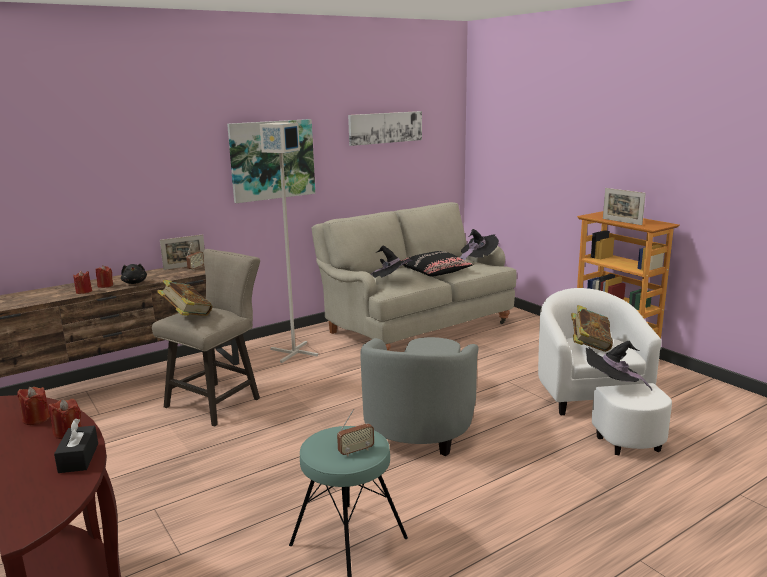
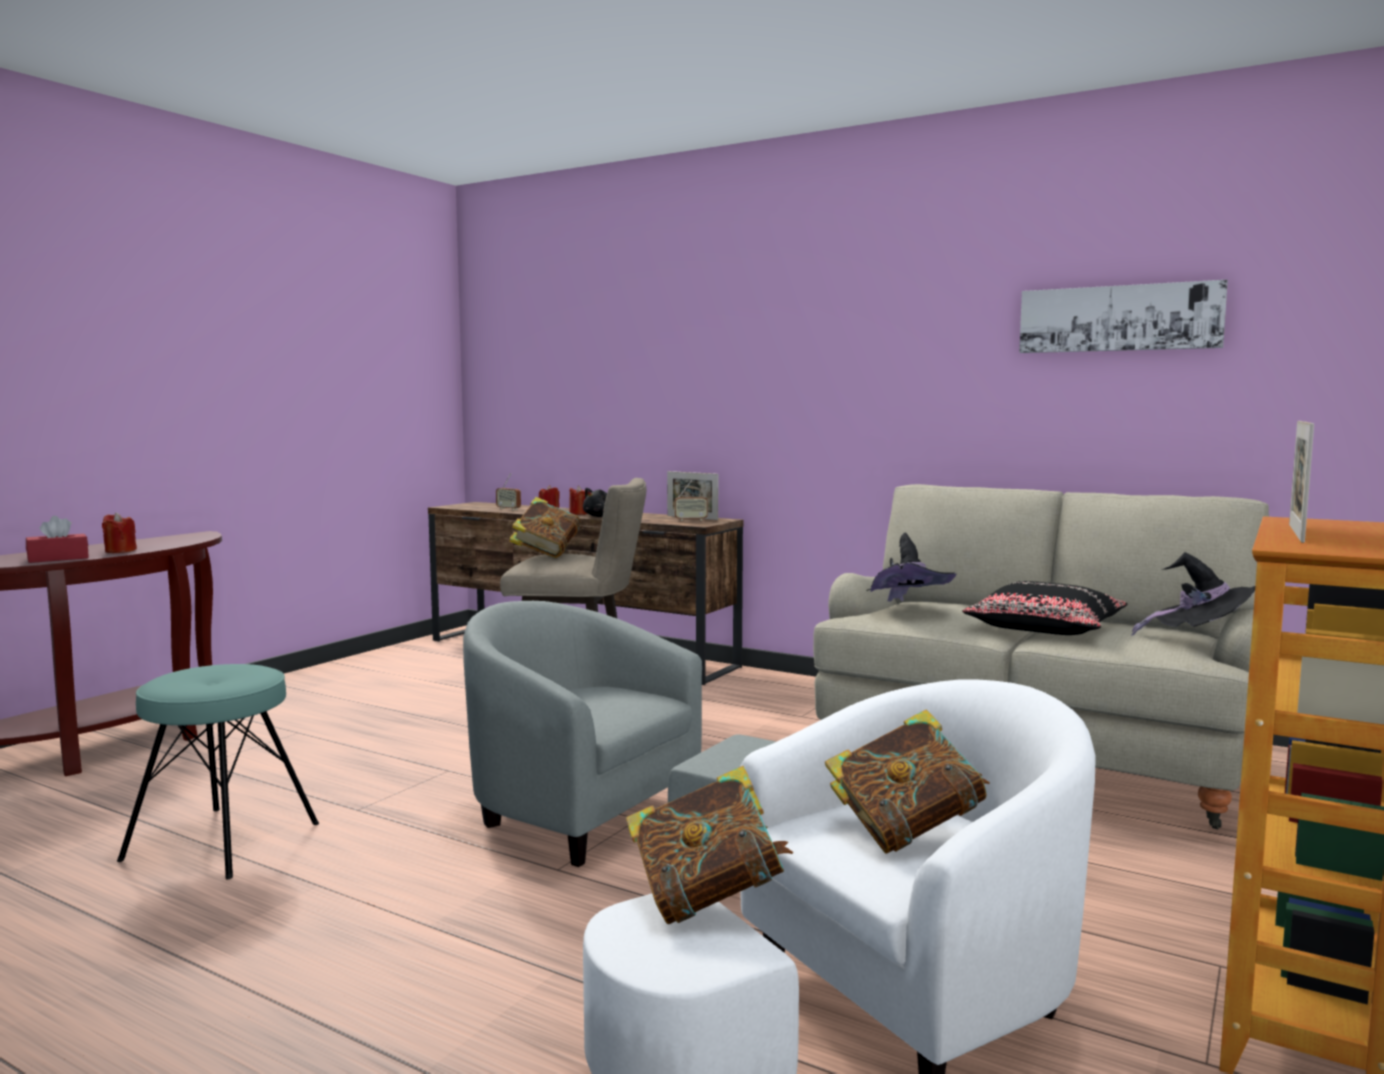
camera: 65 degrees right, 10 degrees down
(36, 419) = (157, 543): red candle -> none
(78, 458) = (58, 558): black tissue box -> red tissue box
(272, 160) = (859, 371): picture -> none
(293, 352) = (782, 701): grey floor lamp -> none
(356, 451) = (190, 683): radio -> radio (508, 509)
(421, 422) = (615, 828): grey armchair -> grey armchair turned 45 degrees clockwise
(612, 386) = (707, 900): black hat -> book

